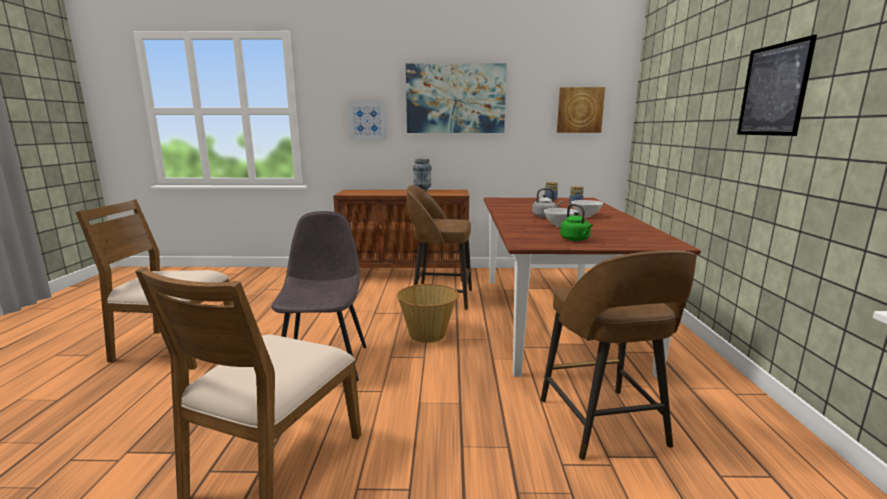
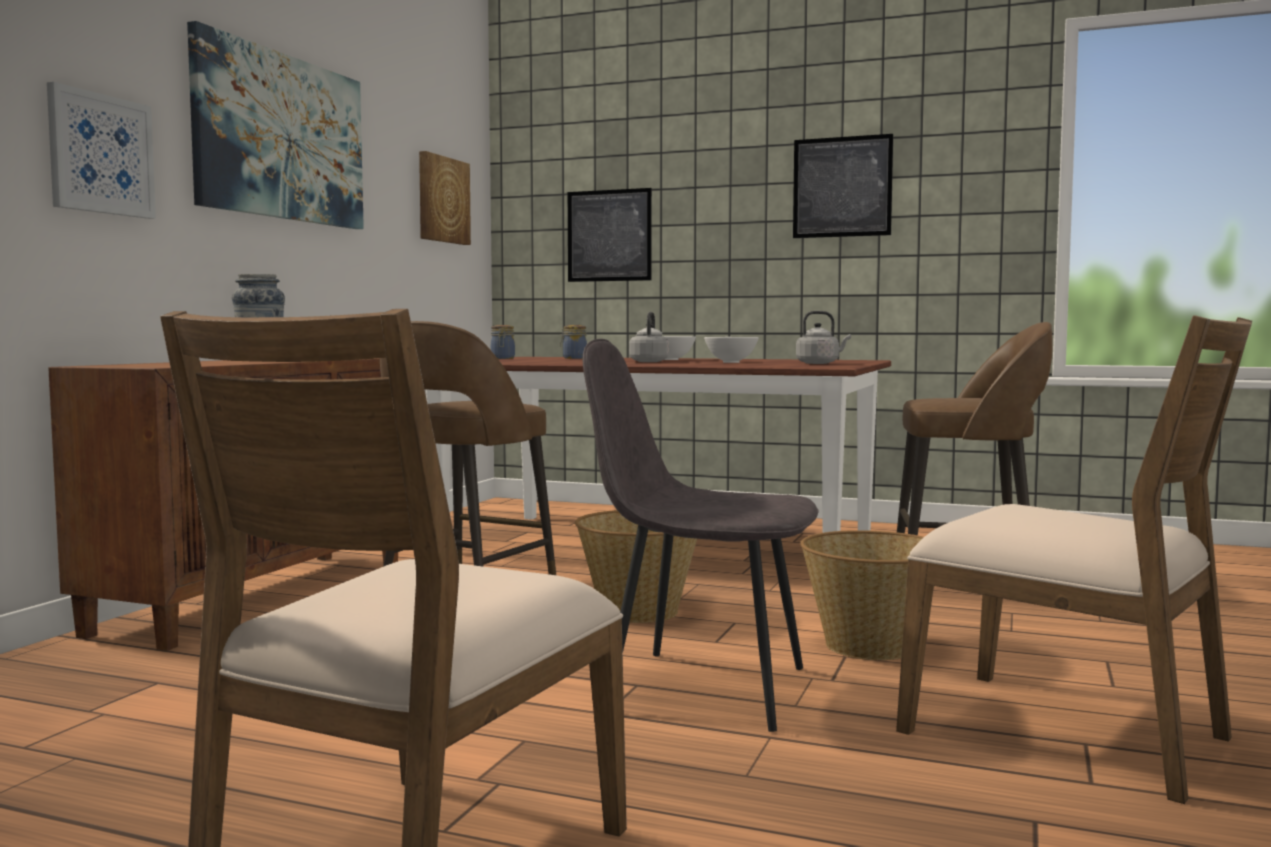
camera: 70 degrees left, 10 degrees down
(401, 397) = (872, 646): none -> basket
(575, 239) = (819, 363): green kettle -> grey kettle
(665, 127) = (609, 235): none -> picture

